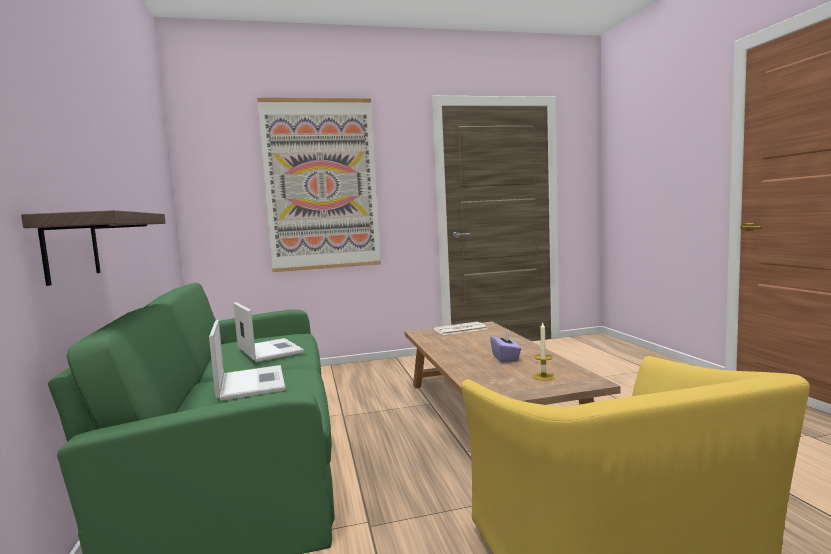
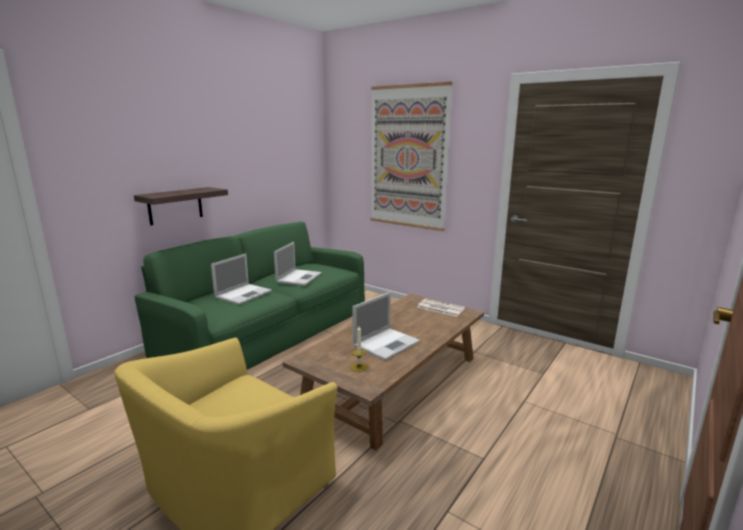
camera: 50 degrees right, 10 degrees up
(505, 358) = (387, 343): purple tissue box -> laptop

